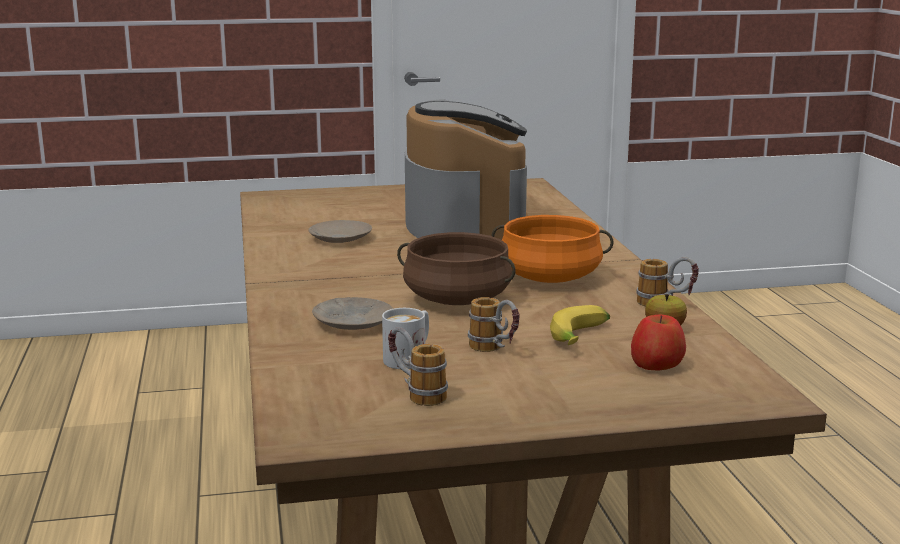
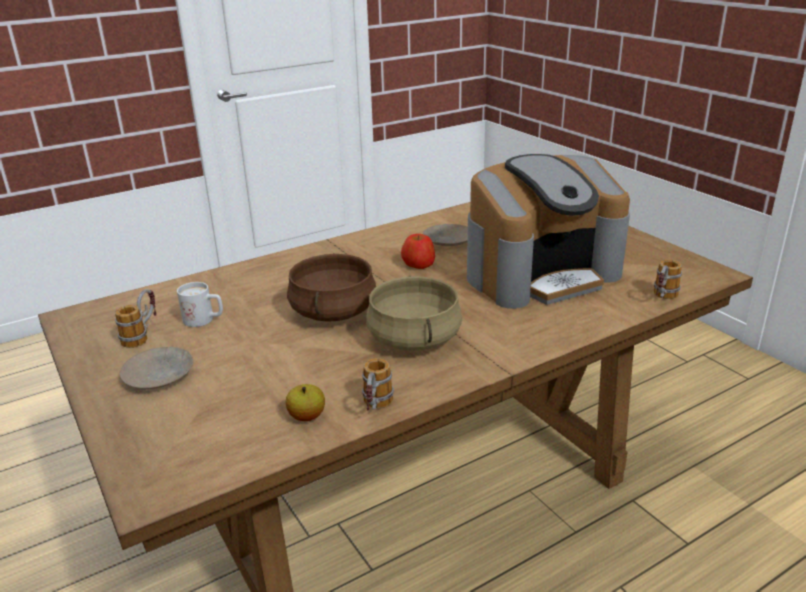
camera: 70 degrees right, 10 degrees up
(352, 322) = (265, 287): beige plate -> beige plate (159, 375)
(495, 350) = (228, 347): mug -> mug (662, 298)
(550, 277) = (415, 339): orange cooking pot -> beige cooking pot
(582, 338) = (268, 379): banana -> none
(656, 365) = (215, 424): apple -> apple (418, 265)

